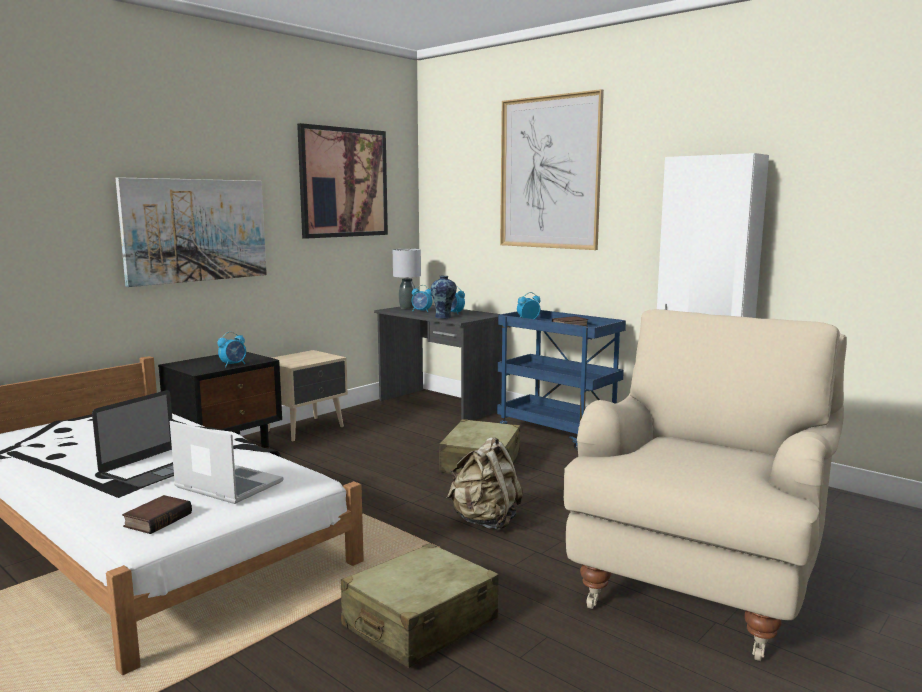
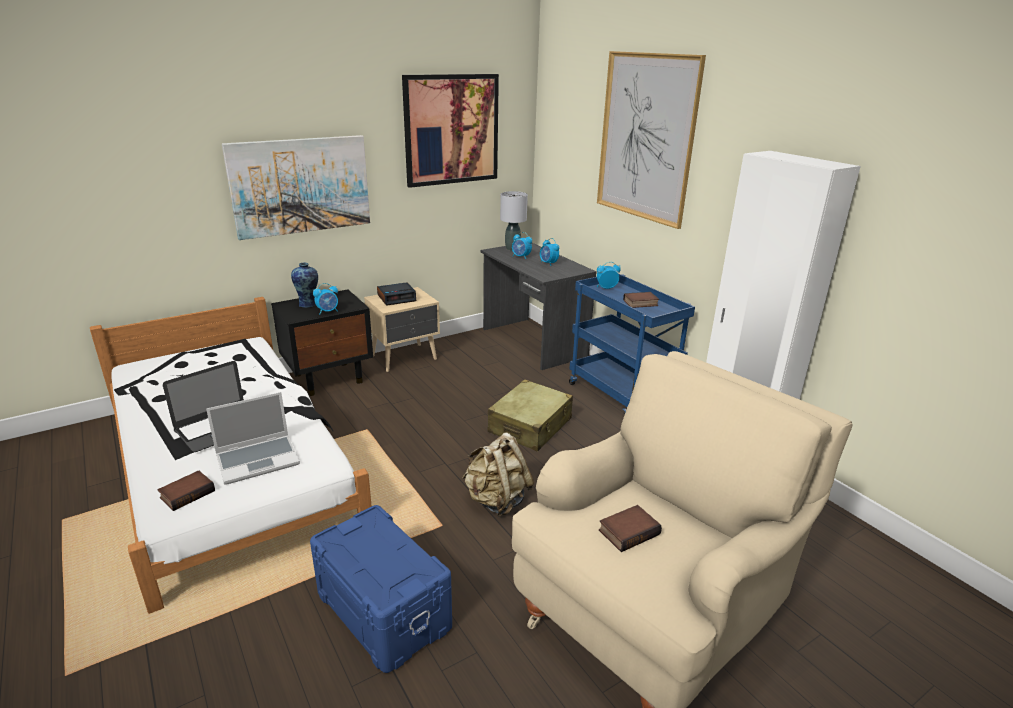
camera: 15 degrees right, 15 degrees up
(226, 485) = (259, 459): laptop -> laptop turned 105 degrees clockwise
(297, 358) = (397, 298): none -> alarm clock
(419, 623) = (382, 611): beige suitcase -> blue storage box
(444, 317) = (534, 270): vase -> vase (308, 304)
(688, 457) = (628, 531): none -> book

